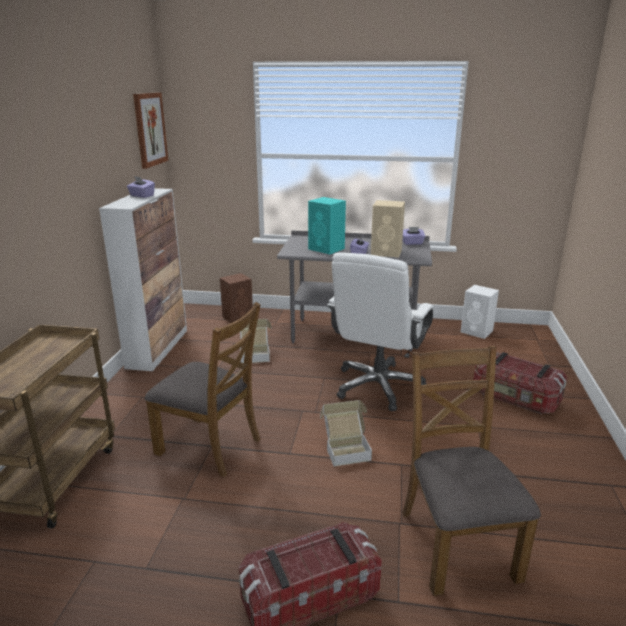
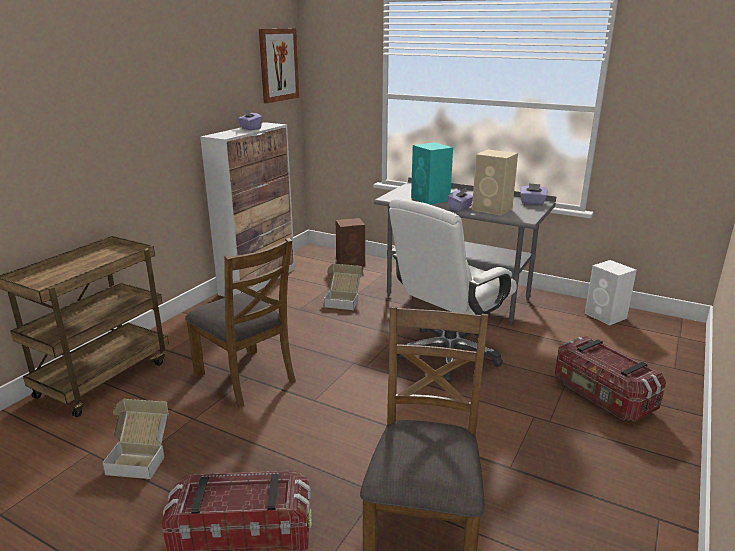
camera: 20 degrees right, 0 degrees up
(346, 449) = (372, 408): cardboard box -> cardboard box (141, 457)

